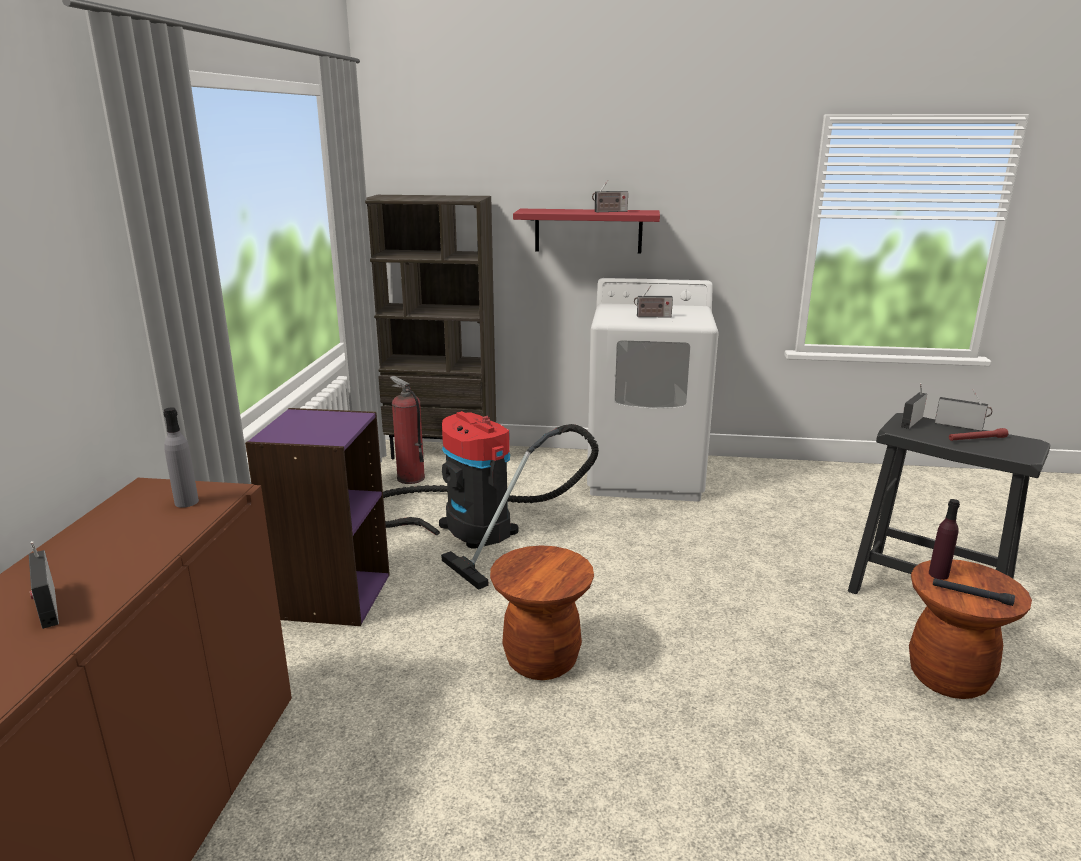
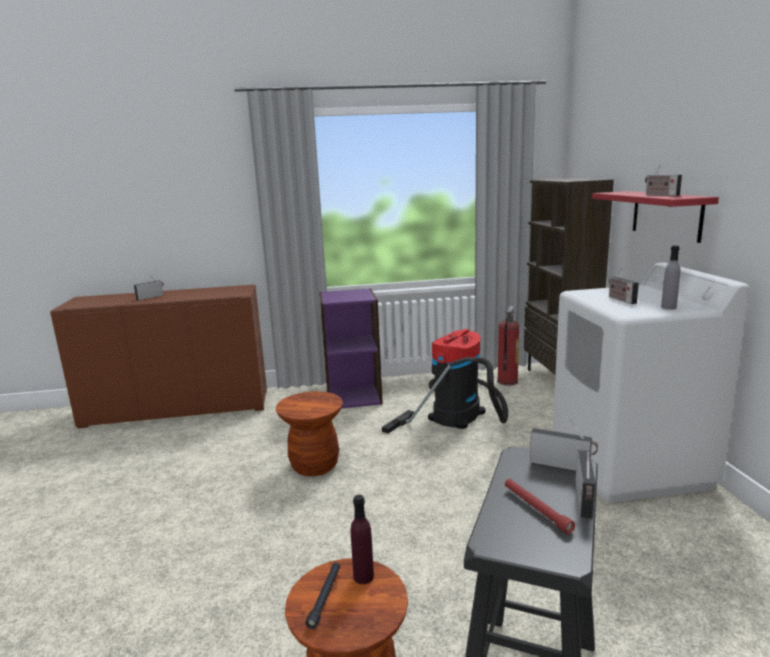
camera: 75 degrees right, 5 degrees down
(186, 502) = (230, 292): grey bottle -> grey bottle (668, 307)

